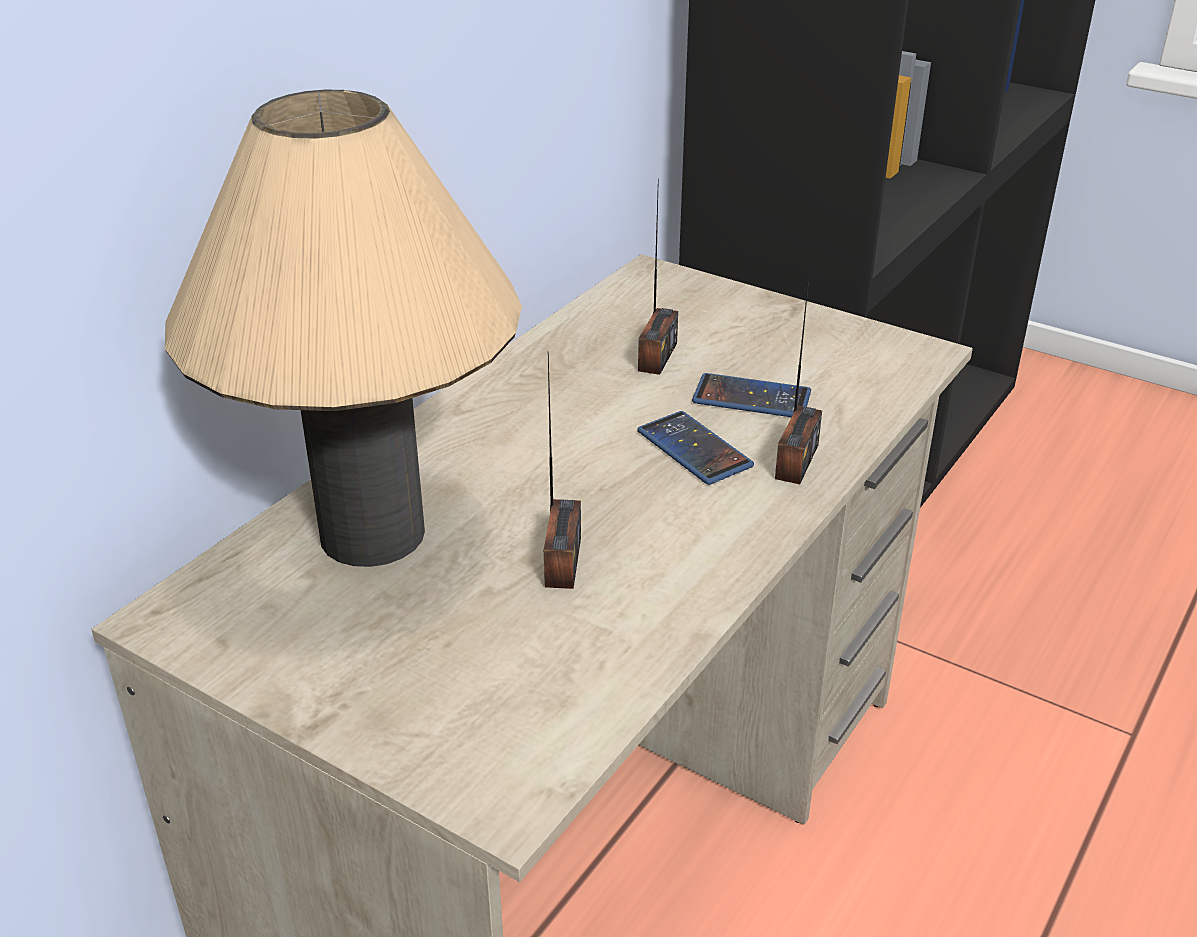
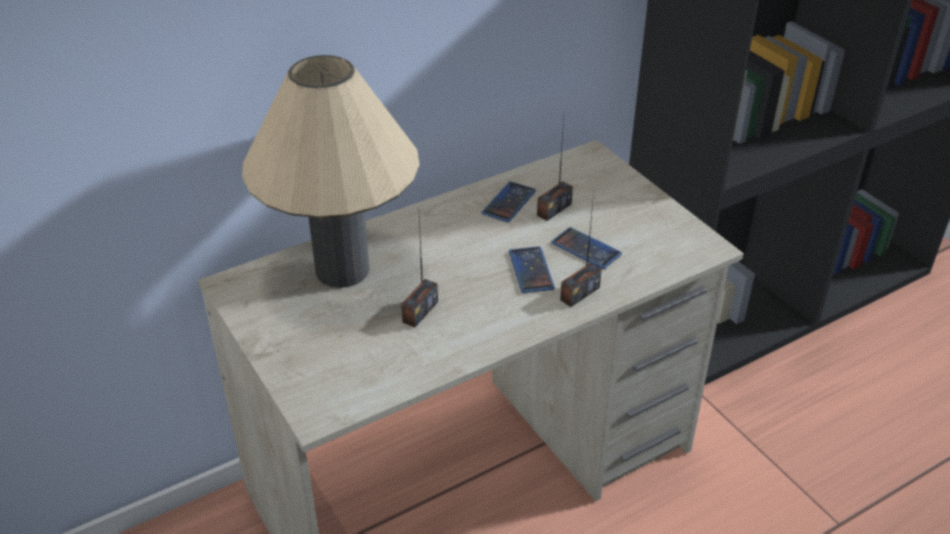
camera: 25 degrees right, 5 degrees up
(580, 364) = (509, 202): none -> phone

